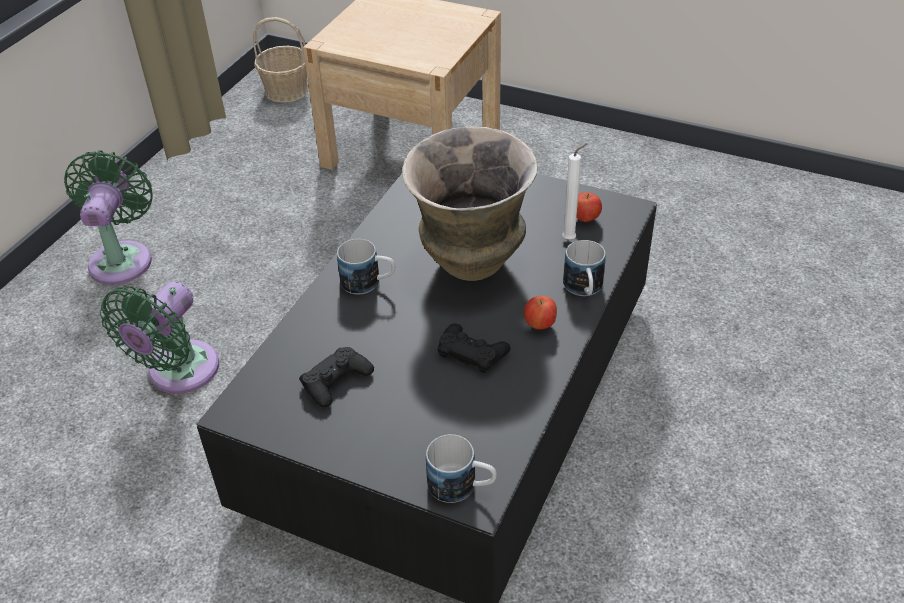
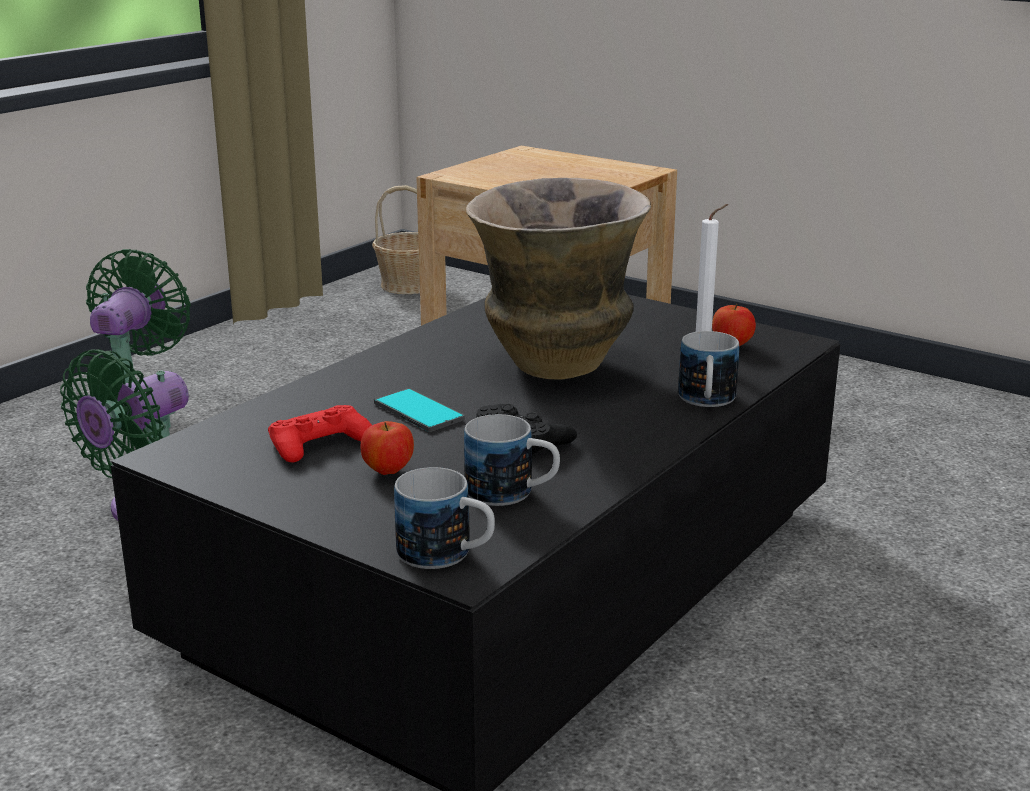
camera: 10 degrees right, 20 degrees down
(336, 381) = (319, 444): black game controller -> red game controller
(369, 283) = (409, 369): mug -> mug (512, 494)
(392, 332) = (418, 411): none -> phone
(540, 324) = (630, 424): apple -> apple (388, 471)

